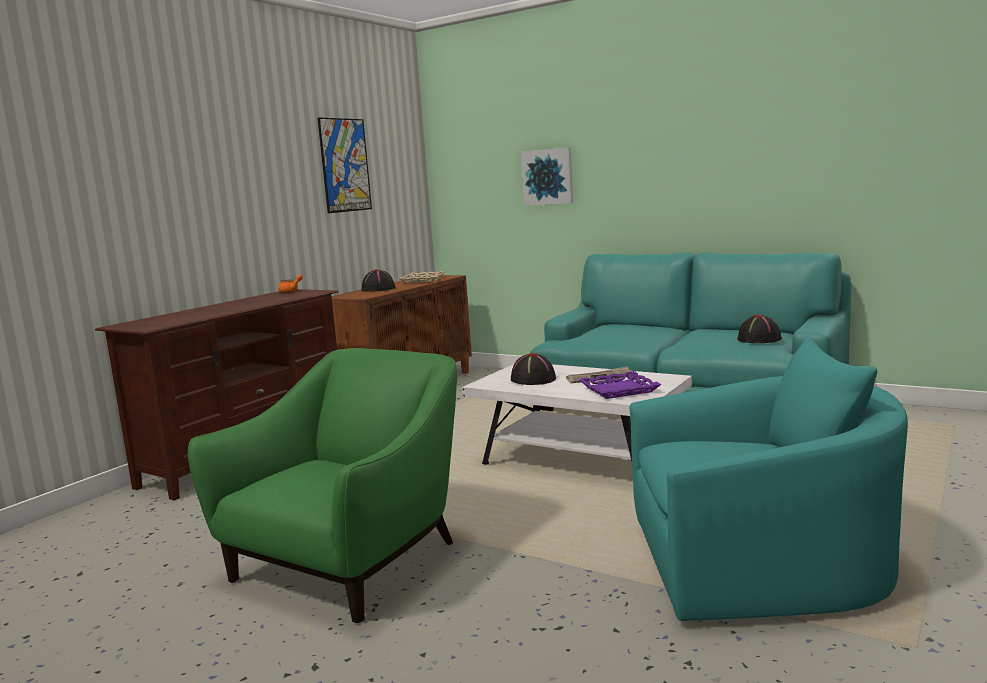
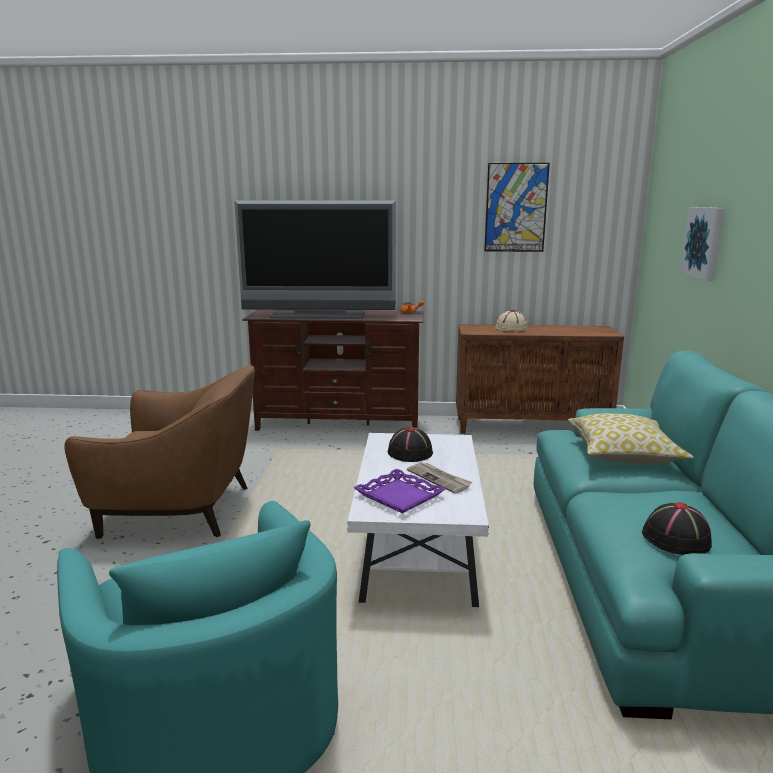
camera: 60 degrees right, 5 degrees up
(213, 311) = (318, 314): none -> television
(350, 562) = (180, 510): green armchair -> brown armchair
(378, 289) = (511, 328): black hat -> beige hat
(423, 280) = (575, 330): beige tray -> none
(627, 330) = (623, 454): none -> pillow

